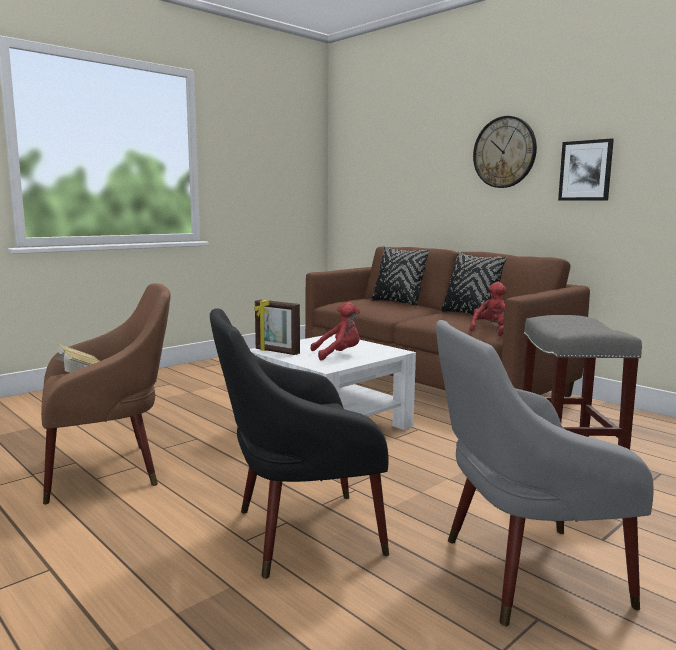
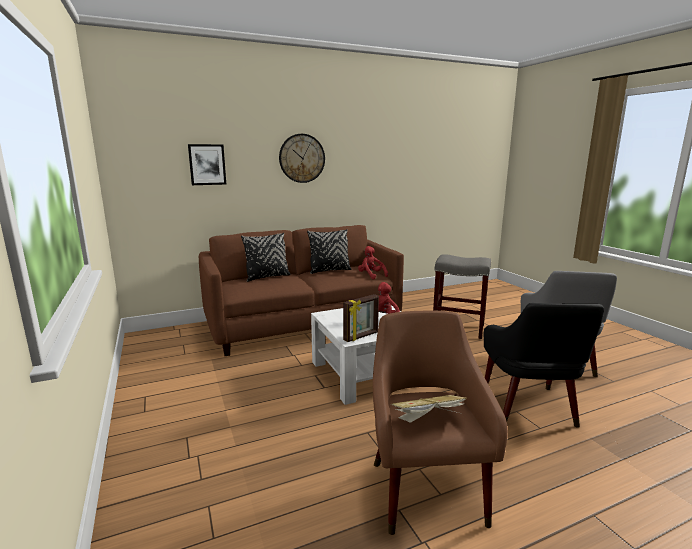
camera: 70 degrees left, 5 degrees up
(585, 170) = (354, 172): picture -> picture (207, 164)

